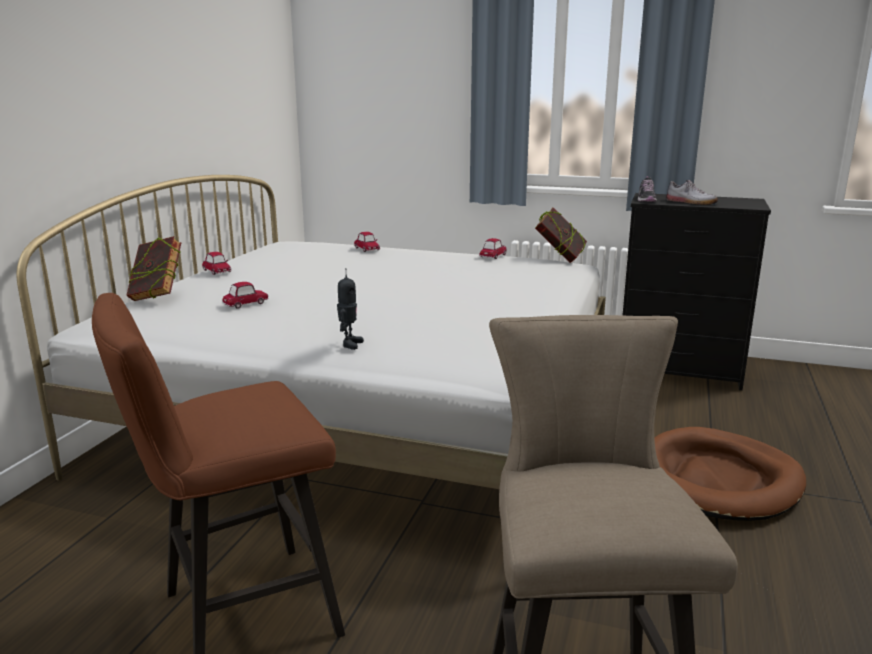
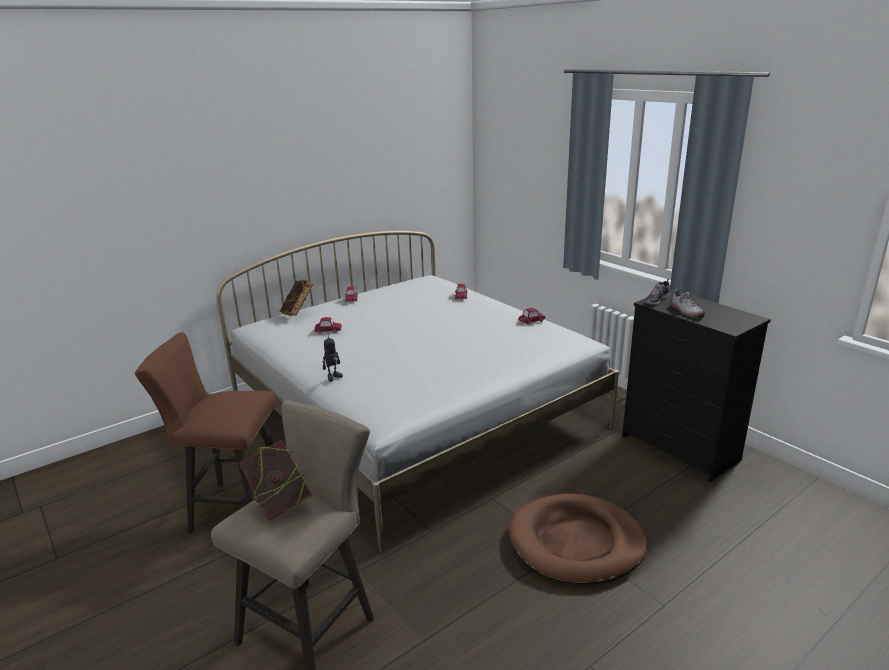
camera: 35 degrees right, 5 degrees up
(559, 259) = (579, 334): book -> book (279, 505)

